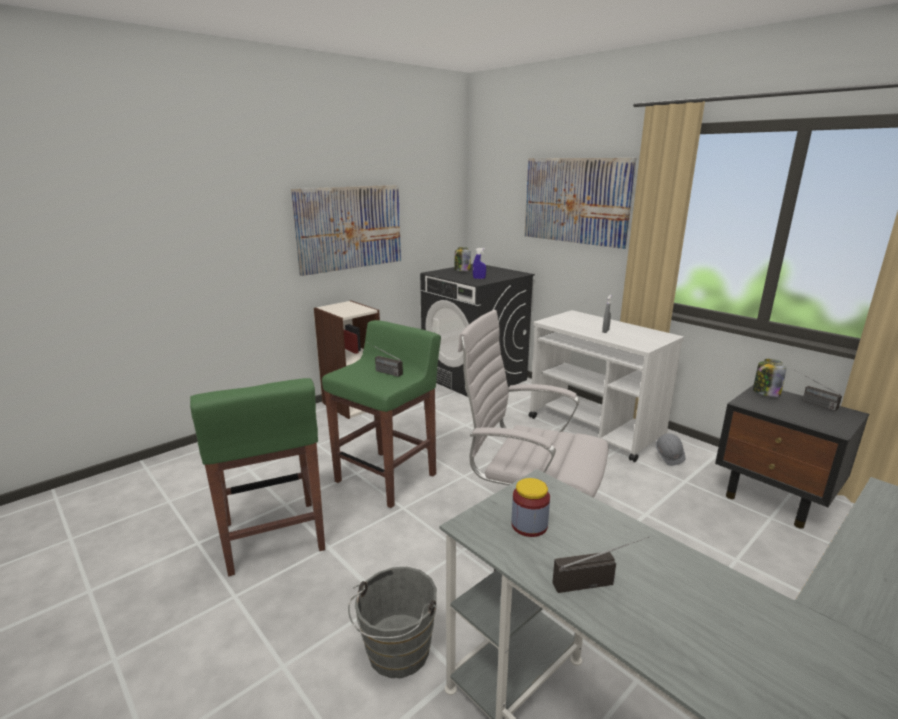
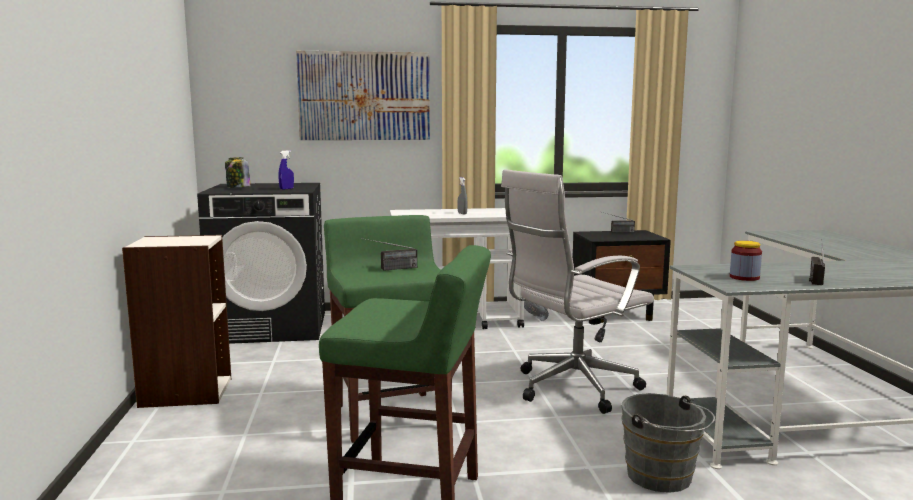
camera: 55 degrees left, 10 degrees down
(350, 228) = (133, 126): picture -> none
(765, 393) = (591, 233): jar -> none

